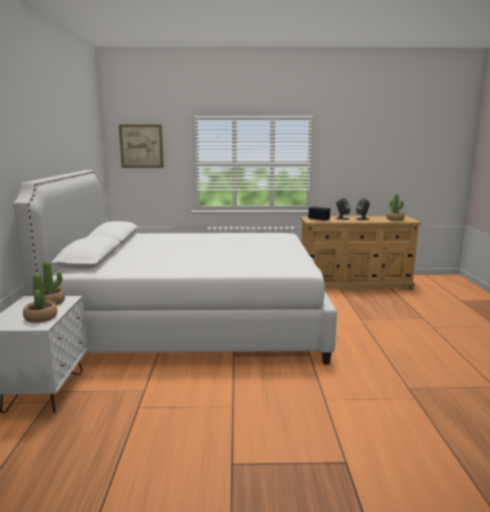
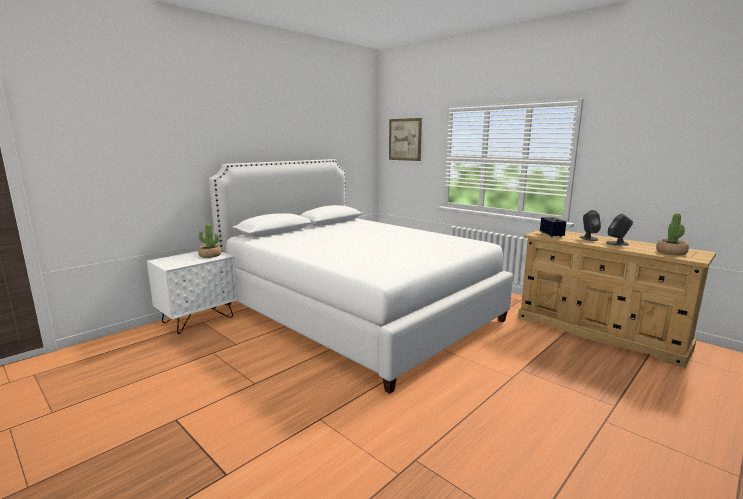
camera: 45 degrees right, 0 degrees up
(41, 317) = (182, 262): potted plant -> none

